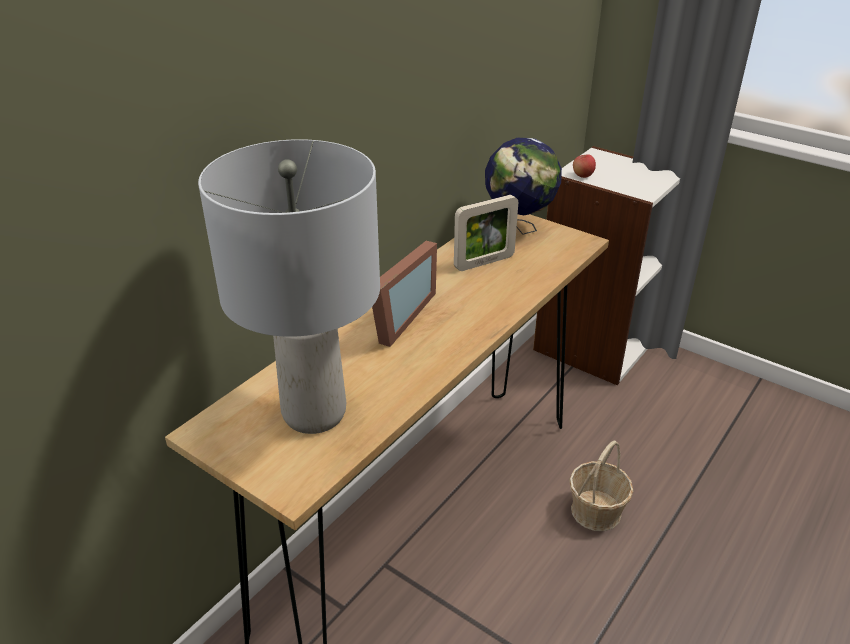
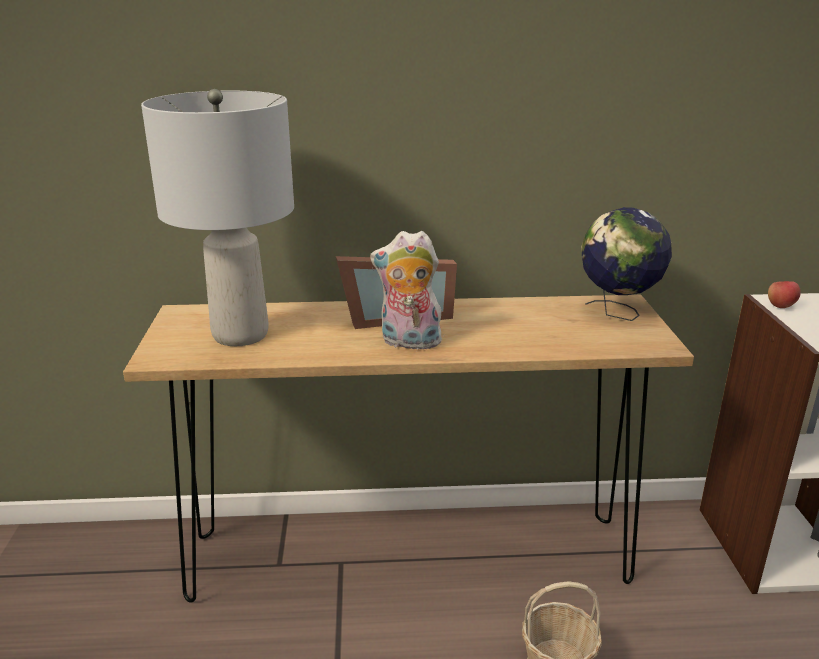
camera: 50 degrees right, 10 degrees down
(450, 333) = (408, 343): none -> plush toy
(484, 262) = (534, 319): picture frame -> none

